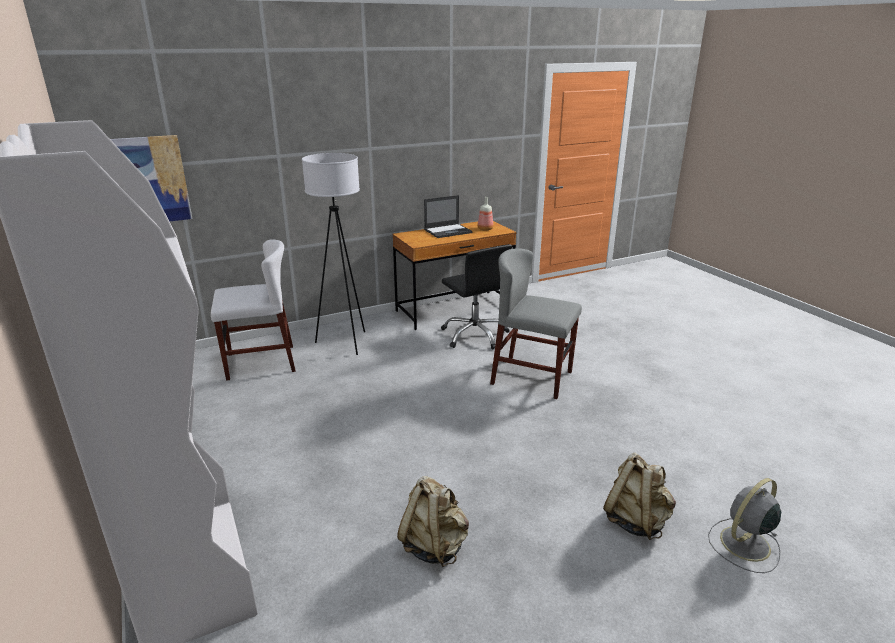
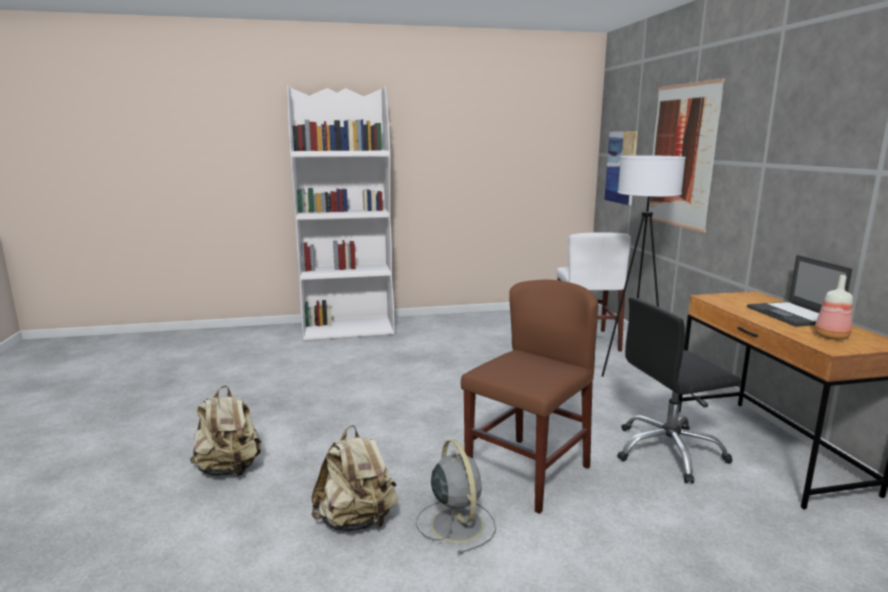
camera: 105 degrees right, 10 degrees down
(271, 153) = (681, 155): none -> picture
(434, 546) = (300, 383): beige backpack -> beige backpack (356, 521)
(532, 377) = (528, 473): grey chair -> brown chair
(743, 544) = (128, 525): grey fan -> grey fan (456, 523)

